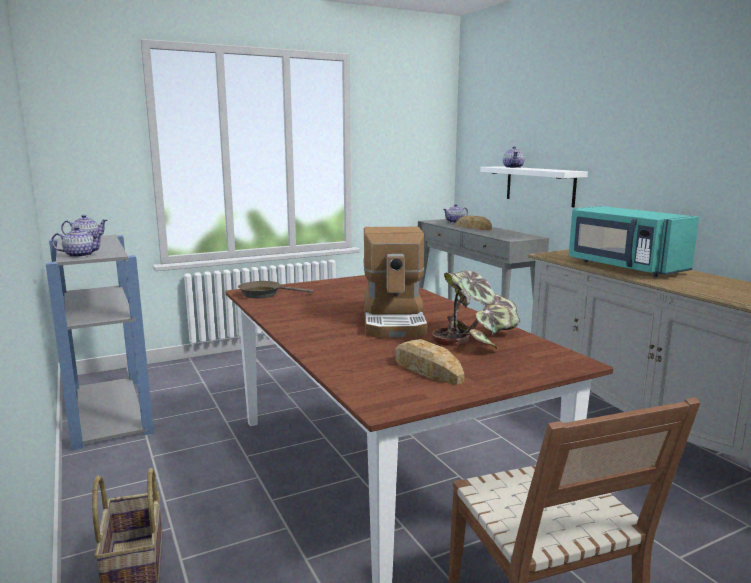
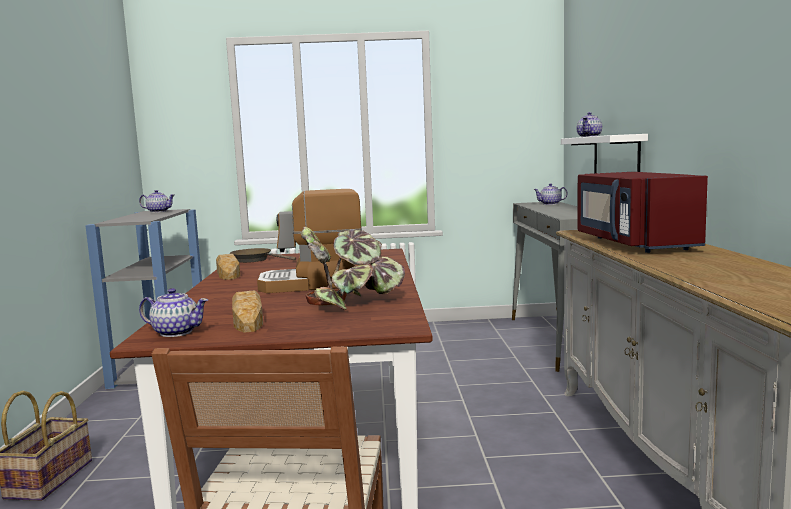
camera: 25 degrees right, 5 degrees down
(80, 255) = (121, 220): teapot -> teapot (176, 332)
(395, 321) = (313, 284): coffee machine -> coffee machine turned 60 degrees clockwise
(473, 227) = (556, 208): bread -> bread (228, 273)
(623, 267) = (633, 243): turquoise microwave -> red microwave

